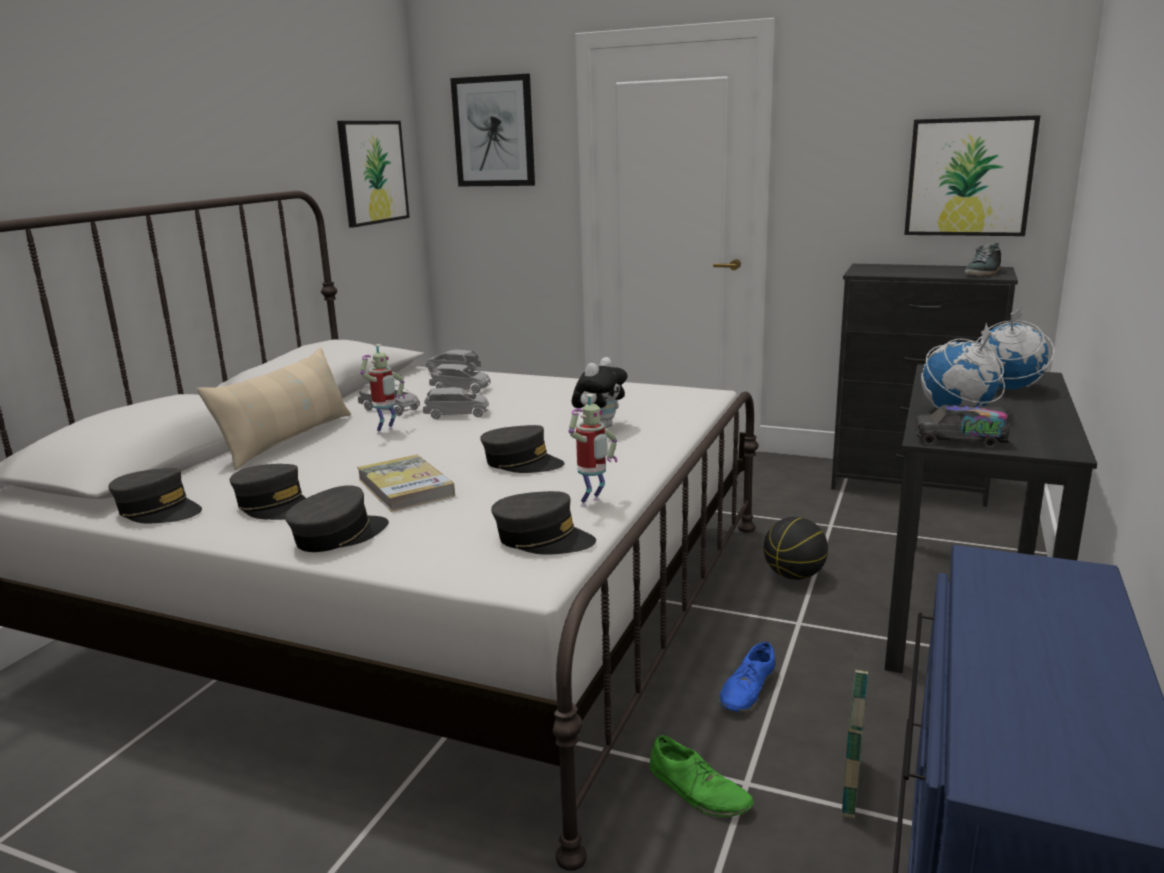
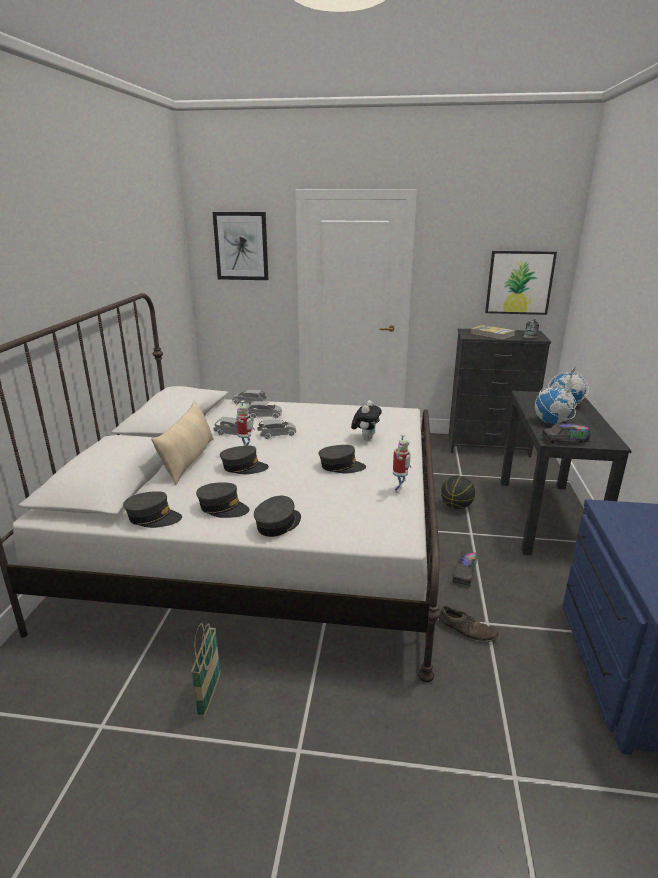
camera: 15 degrees left, 5 degrees up
(372, 172) = (170, 273): picture -> none
(405, 487) = (289, 488): book -> book (492, 334)
(543, 539) = (390, 515): grey cap -> grey cap (244, 467)
(698, 790) = (467, 630): green shoe -> brown shoe
(747, 690) = (464, 574): blue shoe -> toy truck
(851, 788) = (535, 618): basket -> basket (209, 694)

